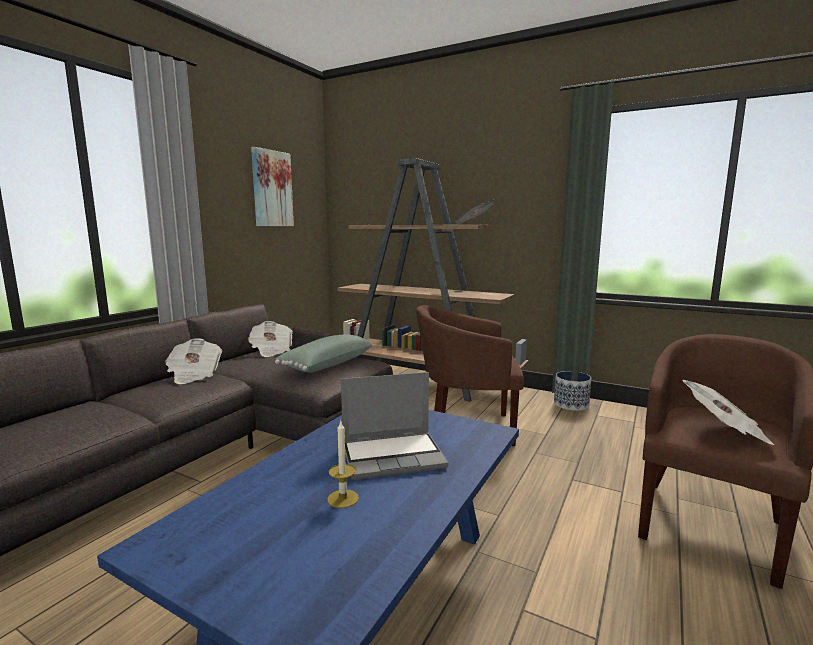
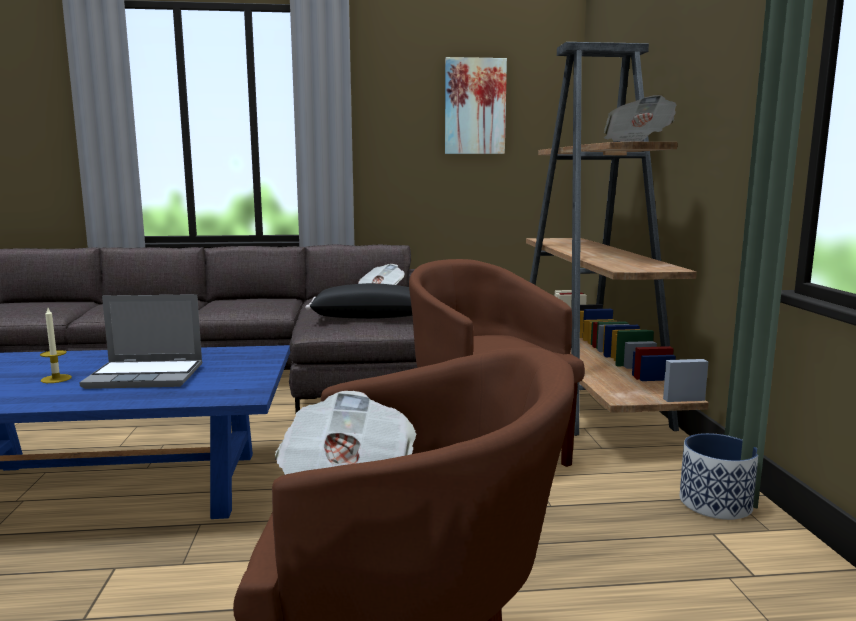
camera: 55 degrees right, 0 degrees up
(194, 375) = (271, 298): newspaper -> none
(326, 364) = (371, 317): green pillow -> black pillow
(394, 456) = (147, 376): laptop -> laptop turned 45 degrees counterclockwise

